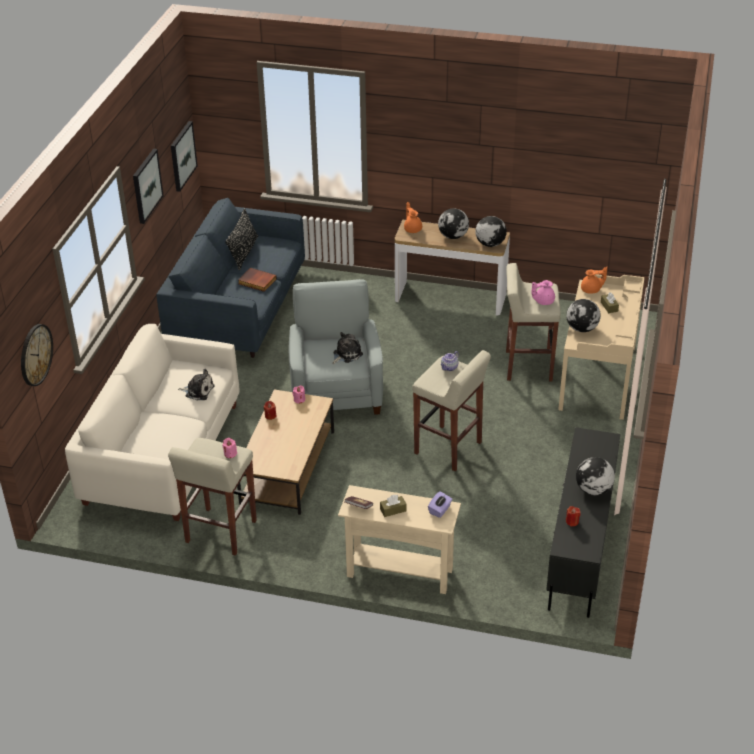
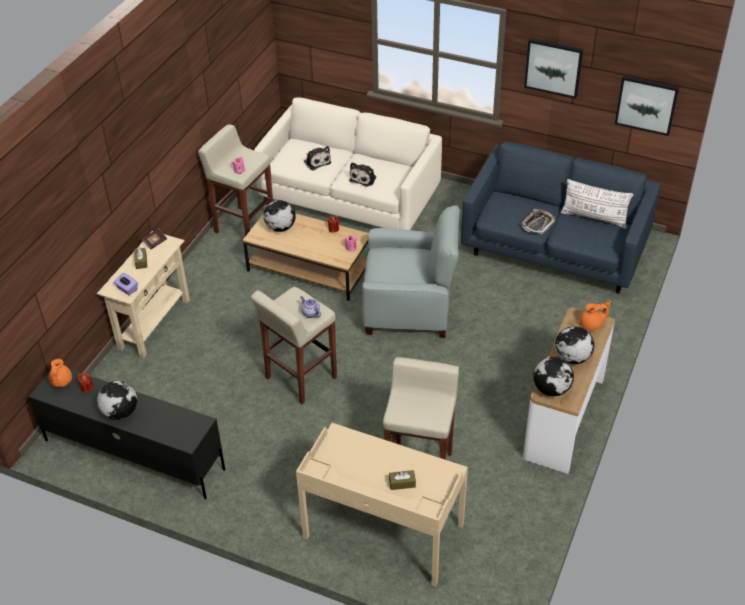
camera: 100 degrees right, 5 degrees up
(35, 354) = (317, 30): wall clock -> none
(244, 252) = (594, 218): black pillow -> white pillow
(256, 282) = (538, 224): book -> tray
(346, 354) = (396, 272): plush toy -> plush toy (316, 161)
(543, 301) = (411, 409): pink teapot -> none
(582, 329) = (363, 446): globe -> globe (280, 228)
(591, 290) = (441, 474): orange teapot -> orange teapot (60, 382)

